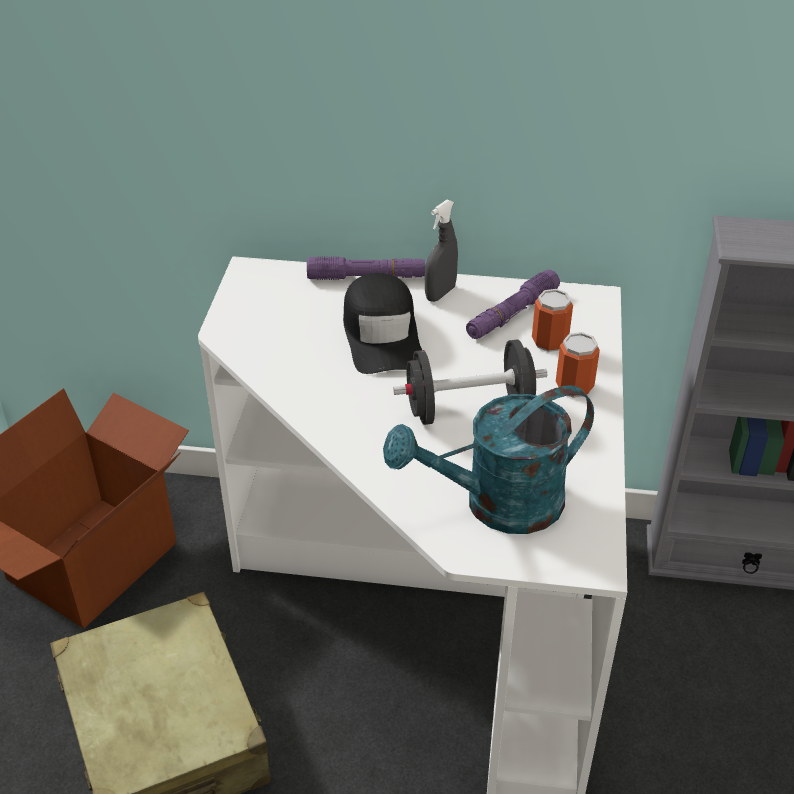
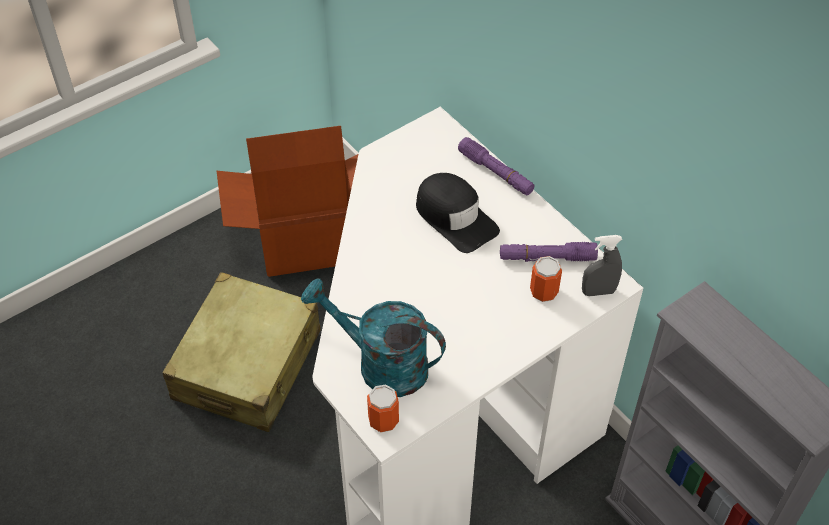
camera: 45 degrees right, 10 degrees up
(382, 335) = (455, 218): black cap -> black cap turned 75 degrees counterclockwise
(440, 293) = (523, 213): grey spray bottle -> grey spray bottle (598, 292)
(469, 409) = (440, 299): black dumbbell -> none
(574, 386) = (517, 330): can -> can (383, 420)

